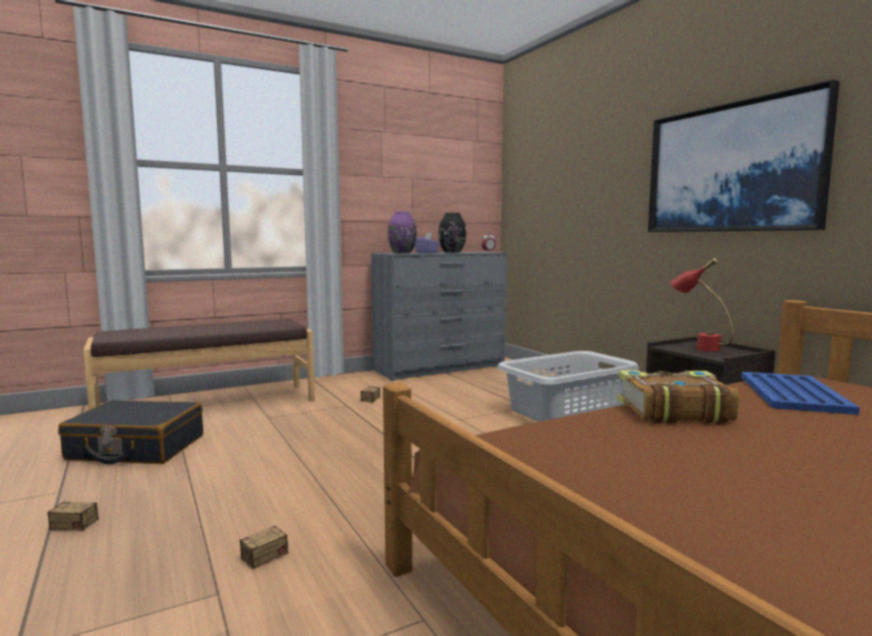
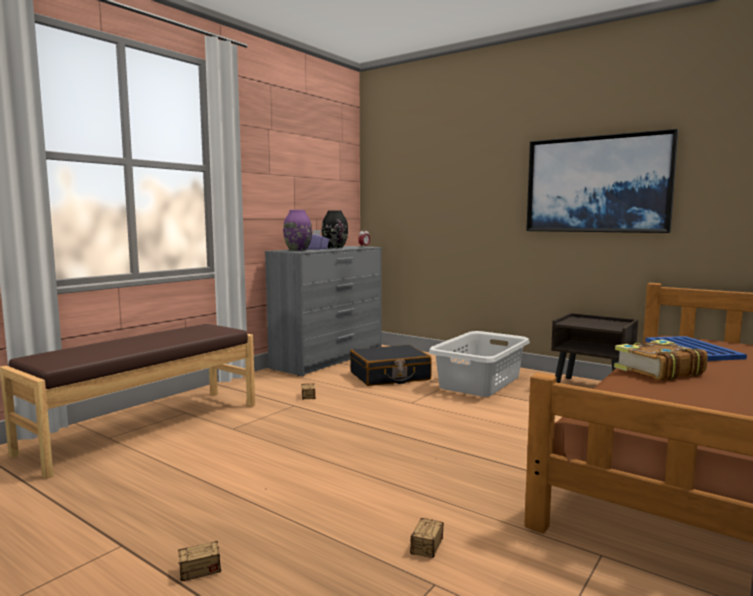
camera: 25 degrees left, 0 degrees up
(136, 448) = (135, 484): black suitcase -> black suitcase (390, 376)
(698, 347) = (586, 321): red table lamp -> none

